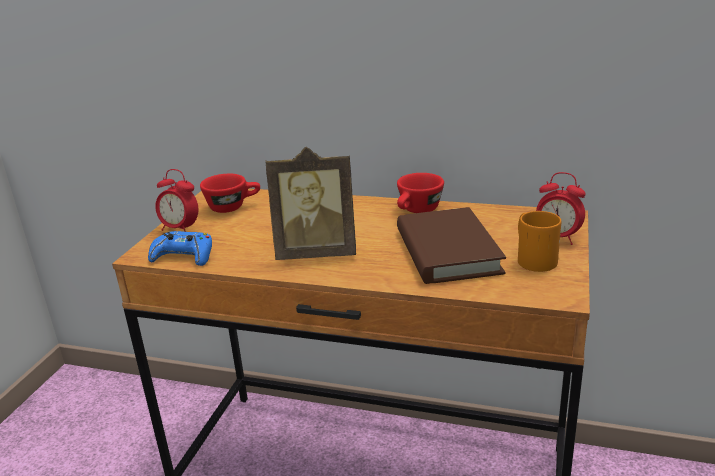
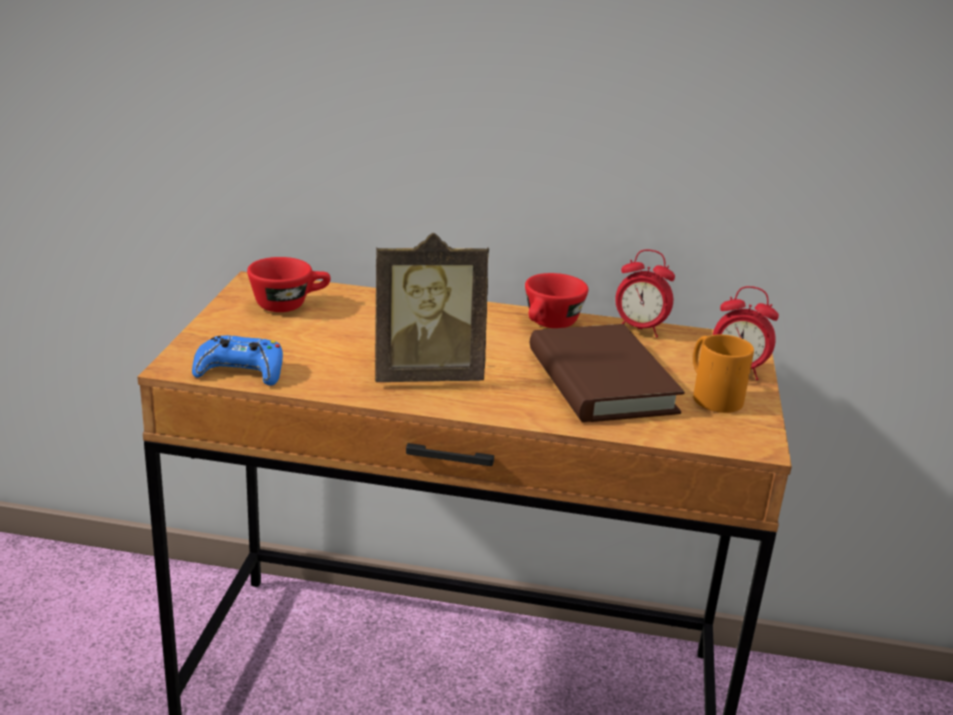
camera: 10 degrees left, 0 degrees up
(180, 229) = (222, 333): alarm clock -> alarm clock (639, 330)

